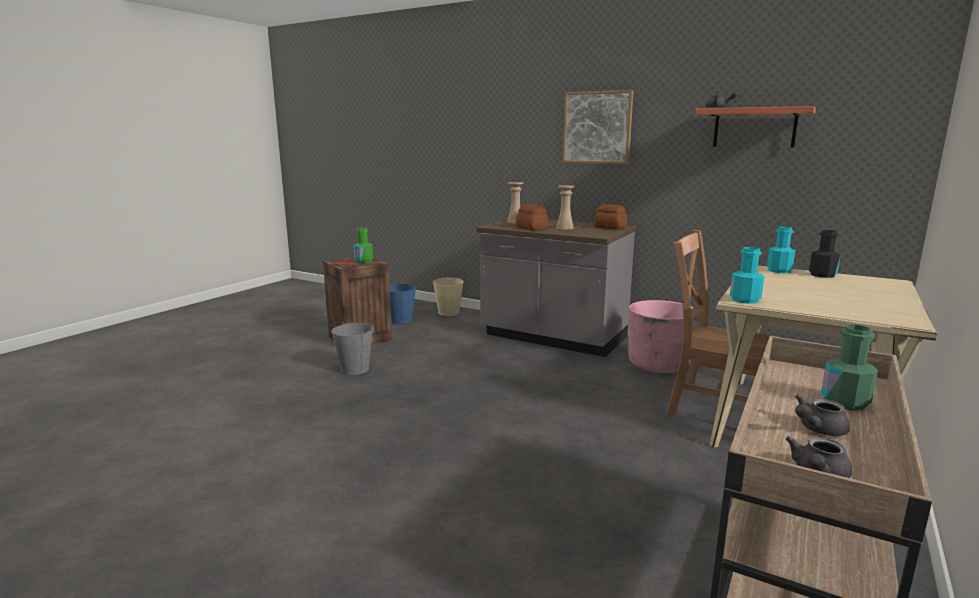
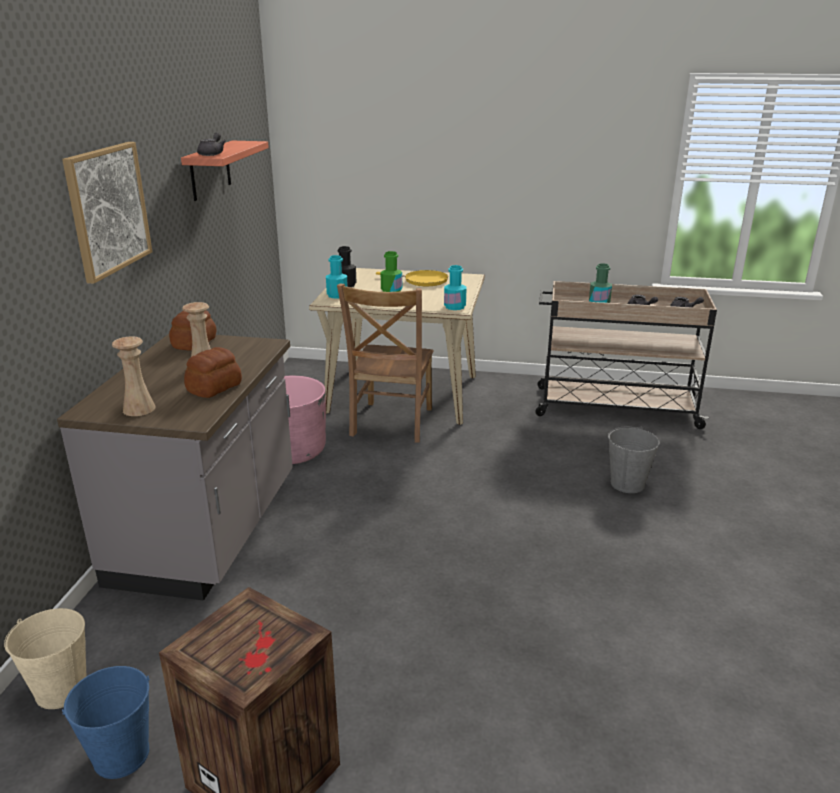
camera: 110 degrees left, 10 degrees up
(355, 369) = (425, 704): grey bucket -> grey bucket (627, 484)
(364, 261) = (233, 630): green bottle -> green bottle (391, 291)
(861, 300) = (422, 281): none -> yellow frying pan

